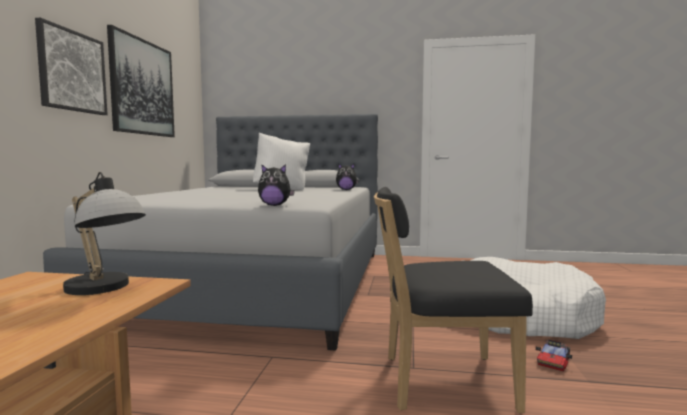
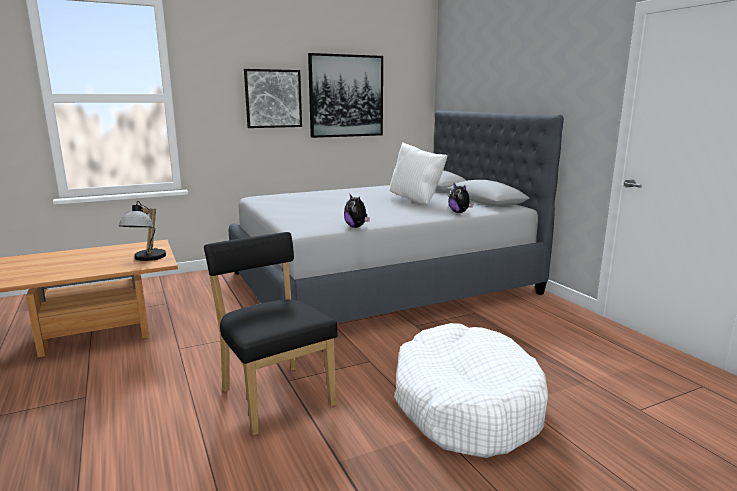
camera: 55 degrees right, 10 degrees up
(275, 205) = (287, 225): plush toy -> plush toy (356, 227)
(553, 361) = (365, 439): toy car -> none

